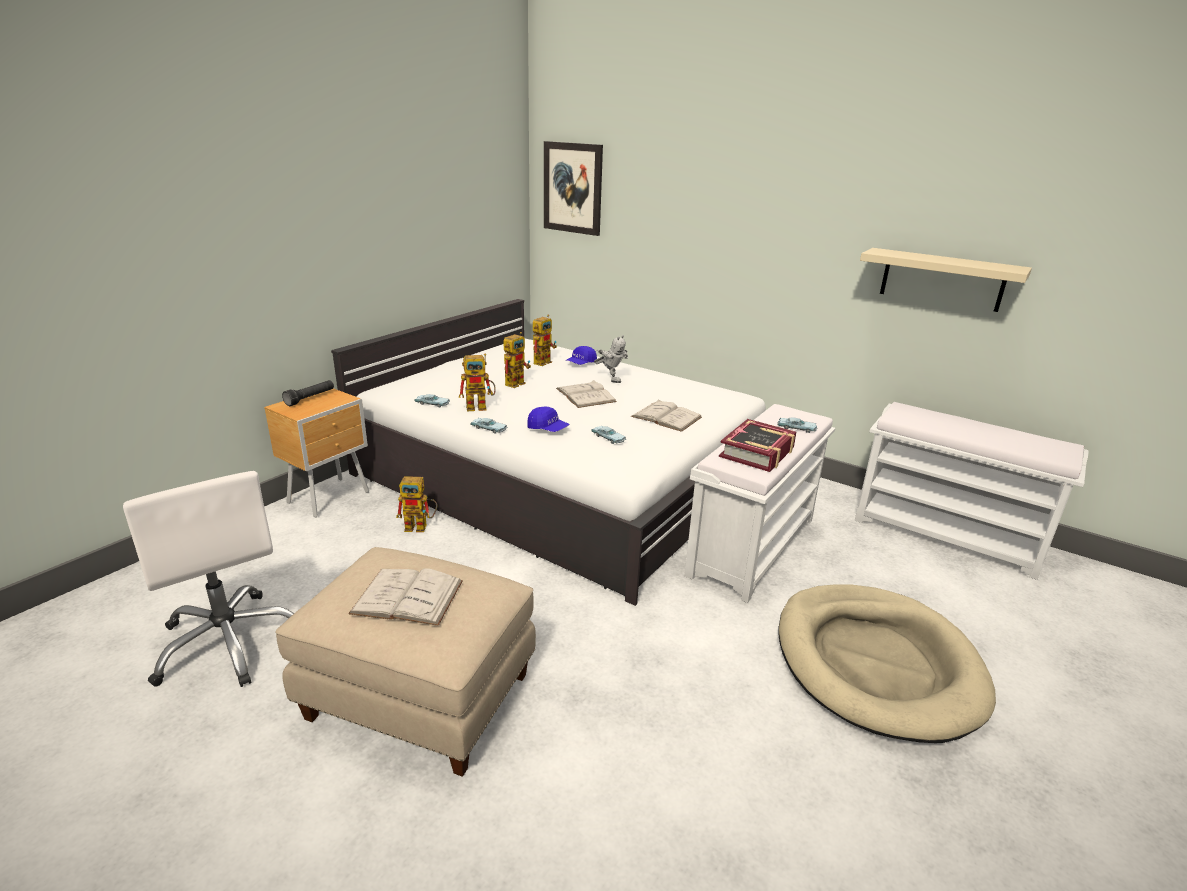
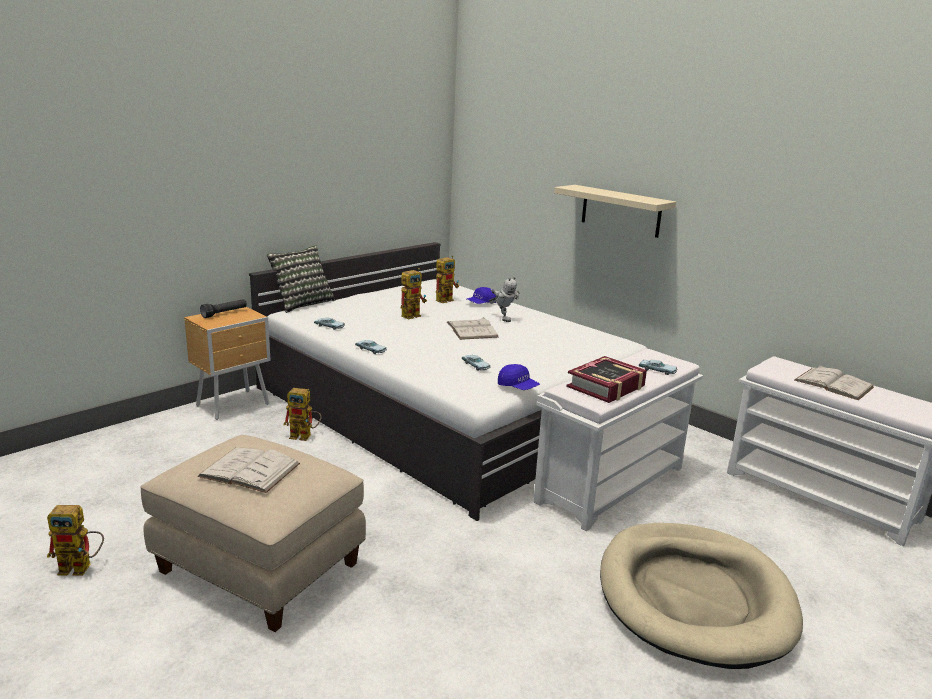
camera: 10 degrees right, 5 degrees down
(229, 642) = (117, 507): white office chair -> none
(391, 378) = (302, 303): none -> pillow
(481, 407) = (371, 332): toy robot -> toy robot (82, 567)
(548, 429) = (424, 354): blue cap -> blue cap (518, 387)
(573, 188) = (490, 141): picture -> none
(666, 417) = (540, 353): white book -> white book (833, 384)
(942, 279) = (819, 236): beige shelf -> beige shelf (620, 211)

